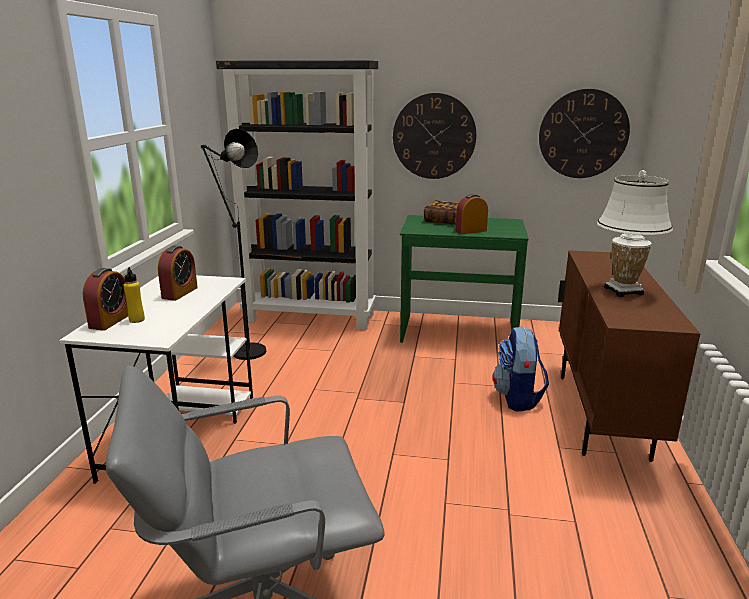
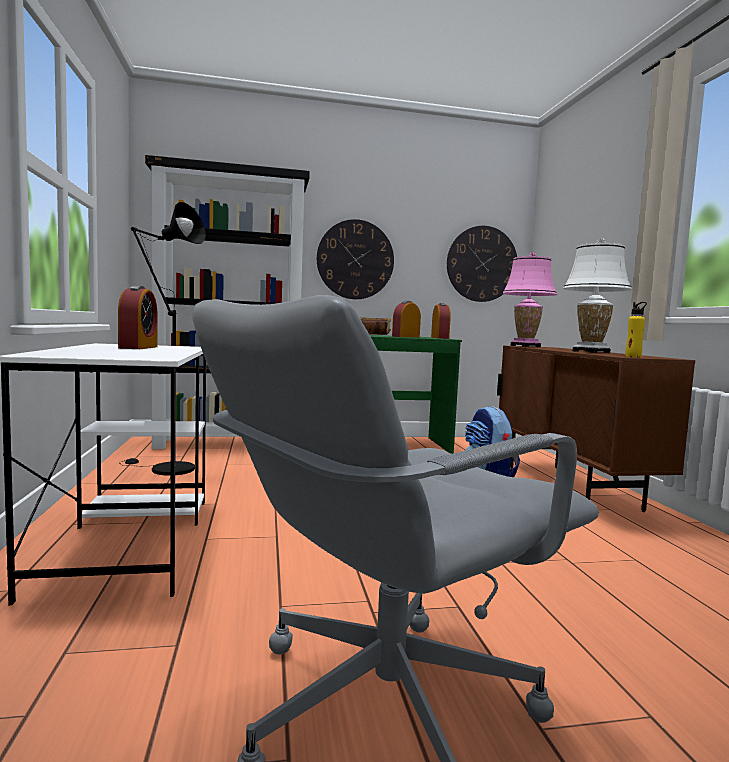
camera: 20 degrees left, 15 degrees down
(110, 321) = (62, 352): alarm clock -> alarm clock (440, 338)
(137, 320) = (102, 352): yellow bottle -> yellow bottle (633, 357)
(588, 256) = (525, 346): none -> pink table lamp

